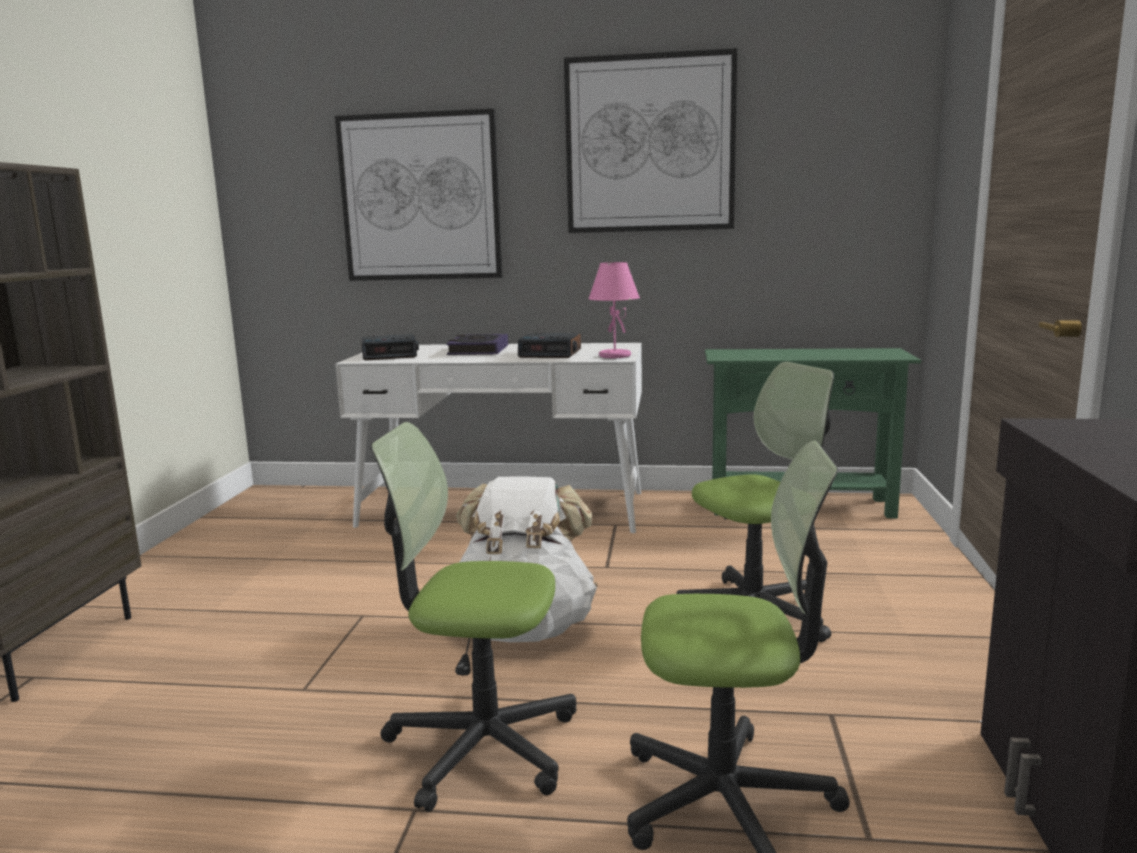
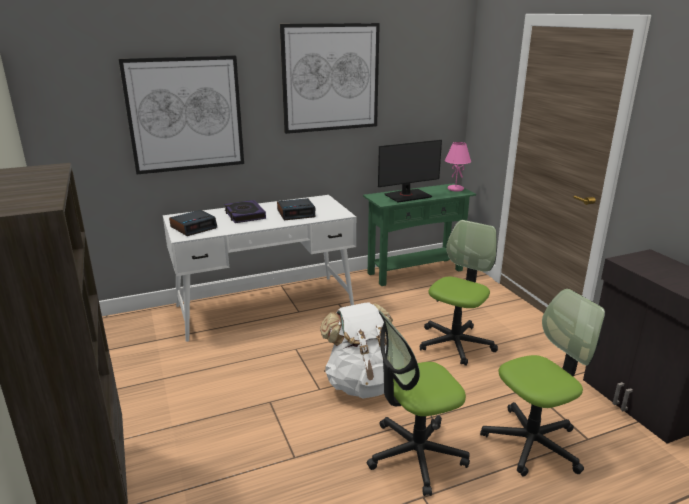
camera: 30 degrees left, 10 degrees up
(614, 356) = (336, 212): pink table lamp -> pink table lamp (455, 189)
(779, 354) = (407, 196): none -> monitor

